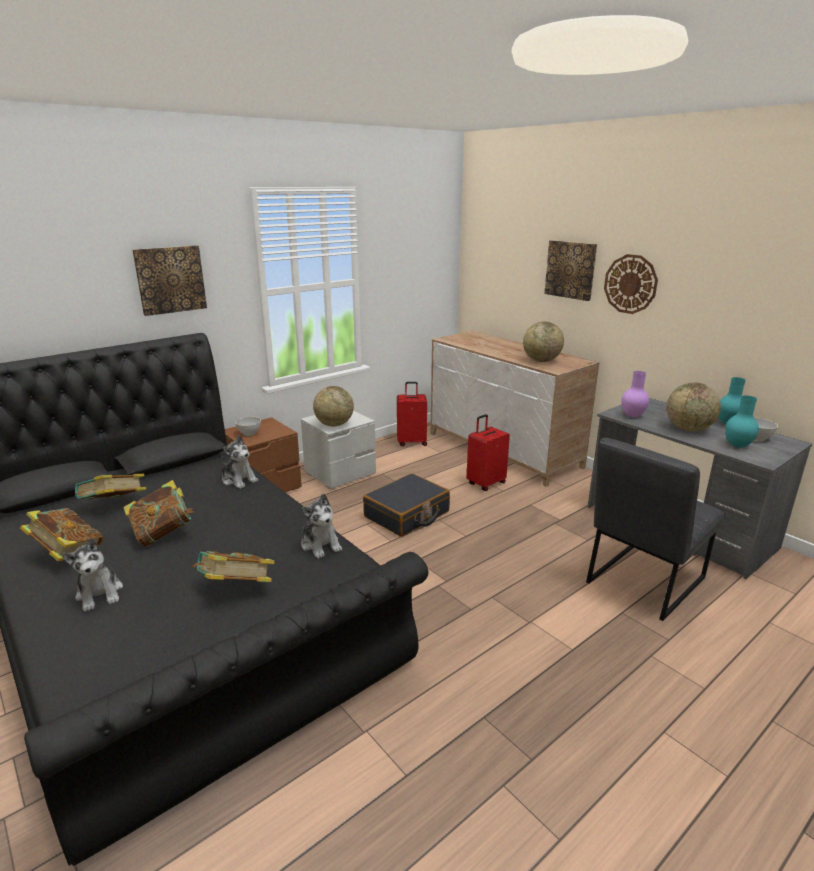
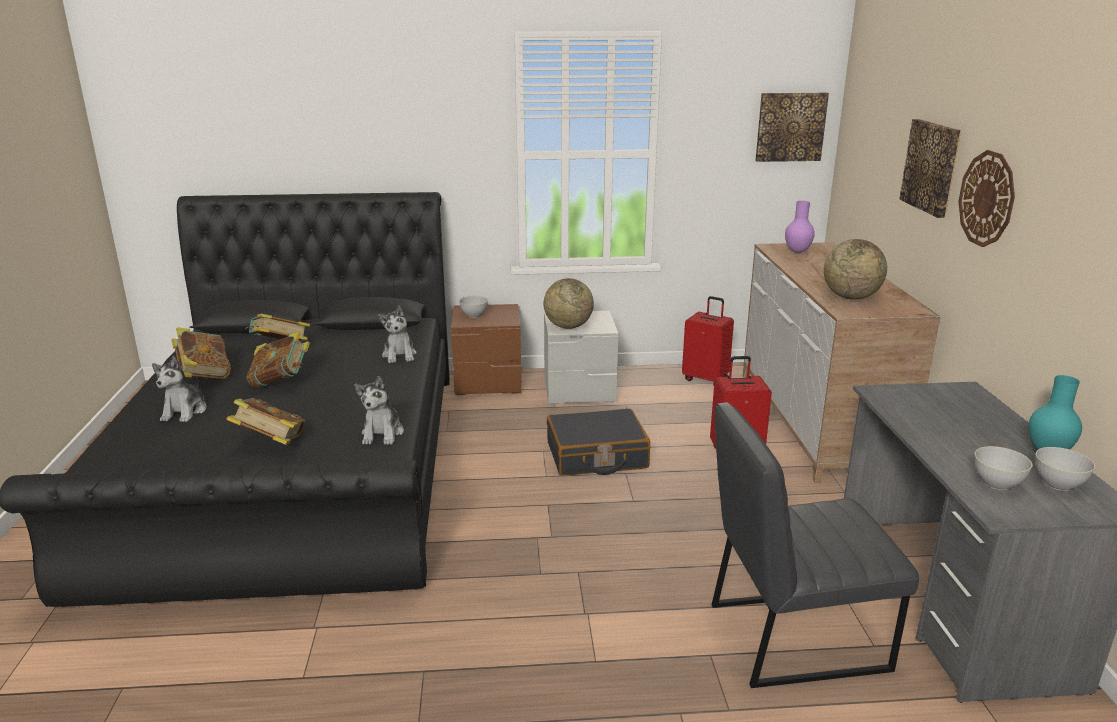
camera: 35 degrees right, 0 degrees up
(170, 279) = (412, 130): picture -> picture (790, 127)
(633, 416) = (901, 402): purple vase -> purple vase (797, 251)
(688, 429) = (959, 440): globe -> none
(737, 446) = (997, 483): turquoise vase -> grey bowl

